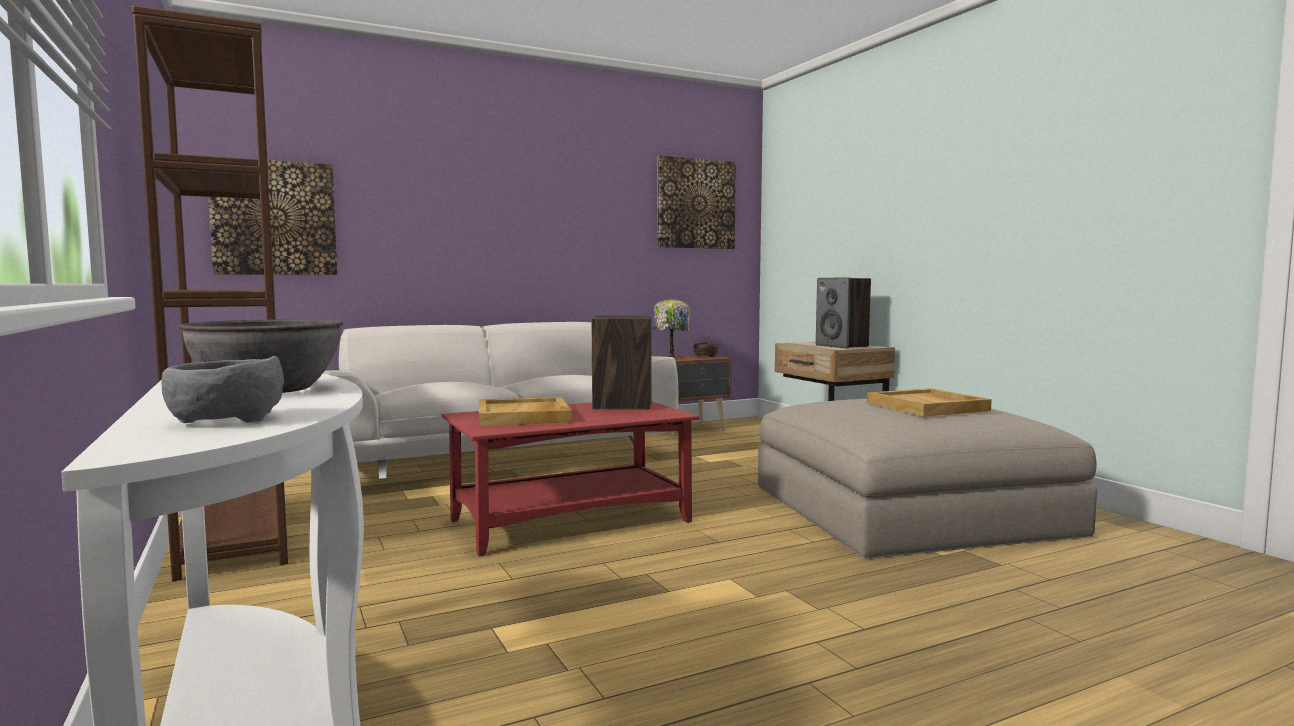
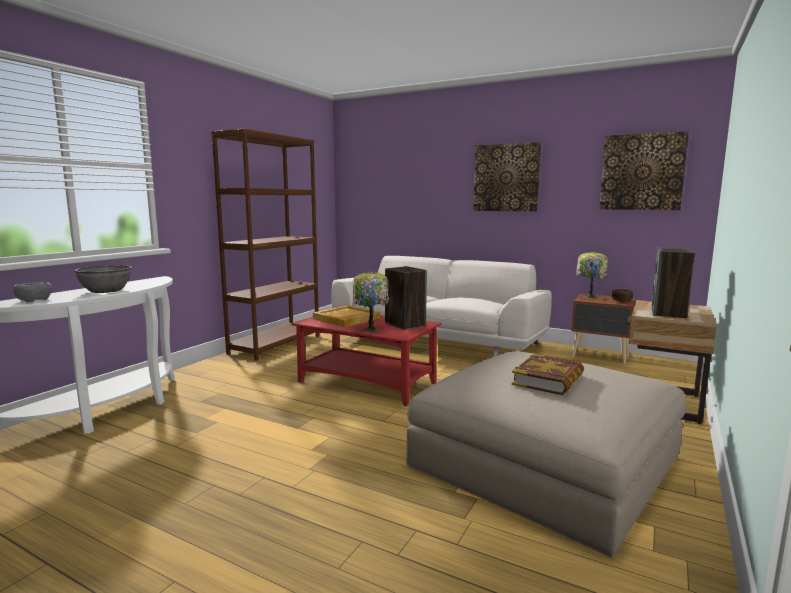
camera: 55 degrees right, 5 degrees up
(274, 218) = (368, 197): picture -> picture (506, 178)
(610, 417) = (371, 328): none -> table lamp
(928, 407) = (548, 380): beige tray -> book

